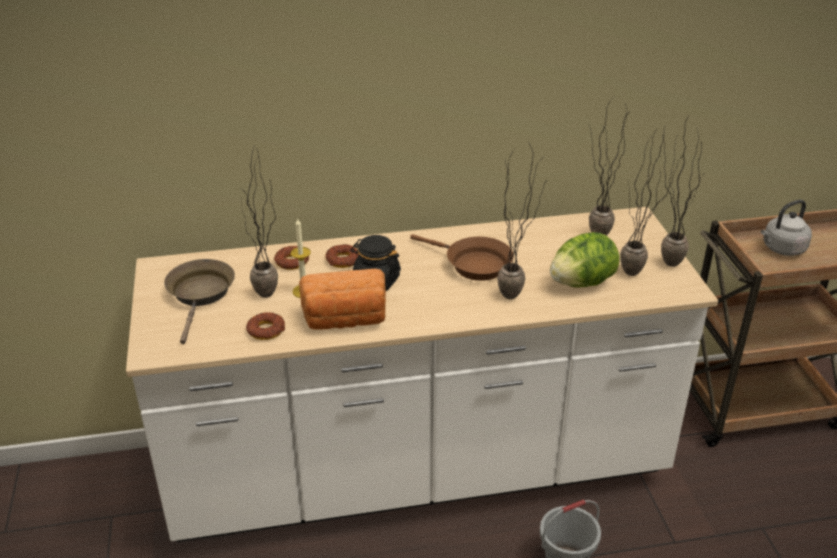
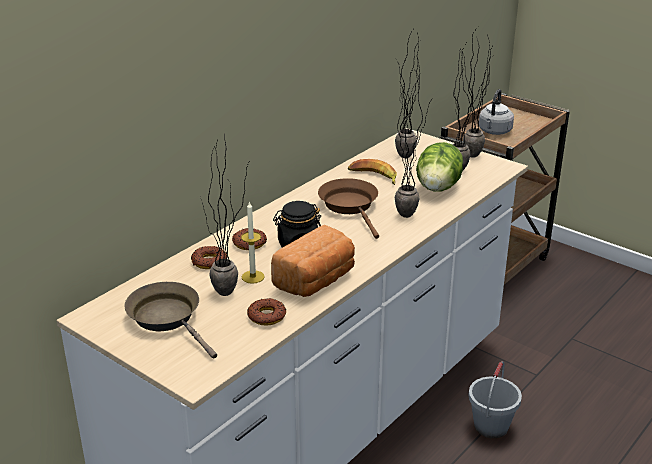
camera: 40 degrees left, 5 degrees down
(473, 264) = (350, 206): brown frying pan -> brown frying pan turned 105 degrees counterclockwise
(537, 244) = (373, 176): none -> banana

